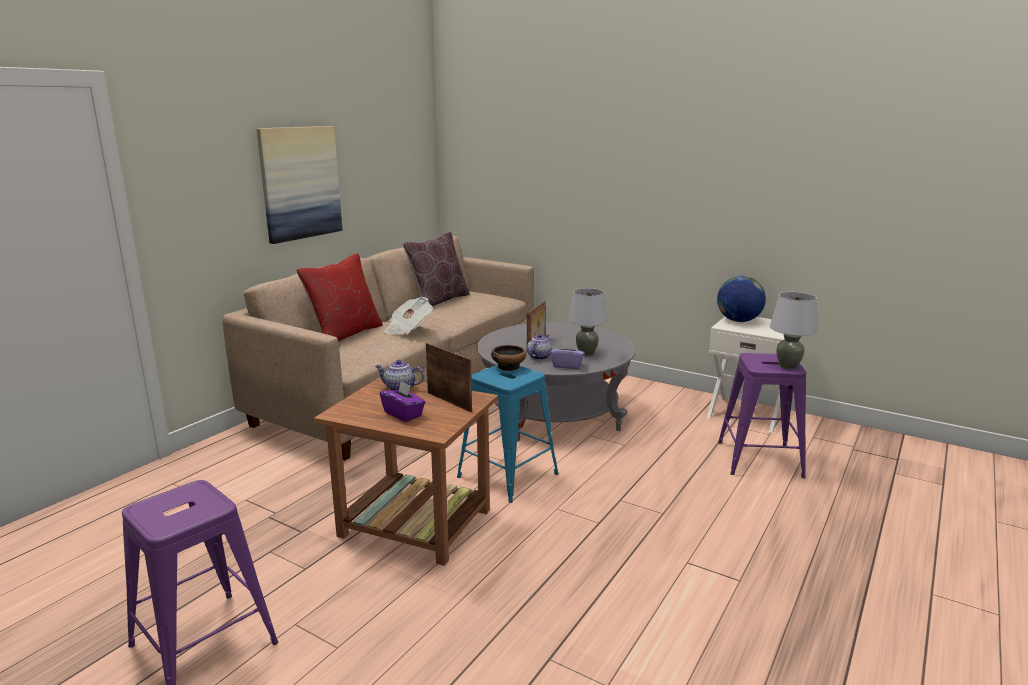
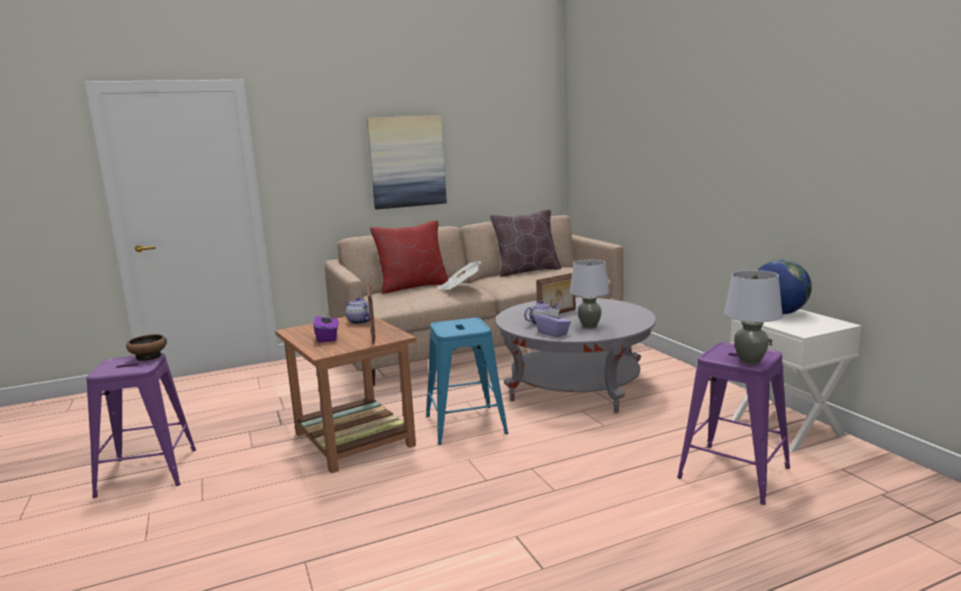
camera: 35 degrees right, 5 degrees down
(508, 366) = (472, 321): bowl -> bowl (149, 357)

